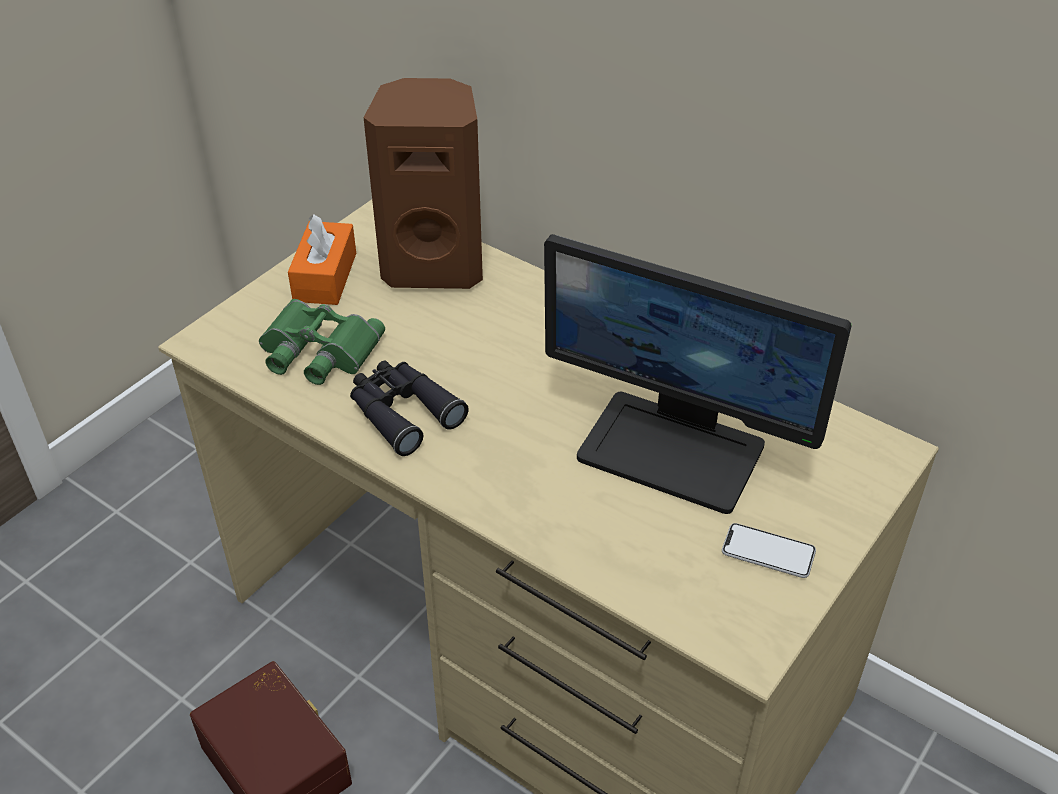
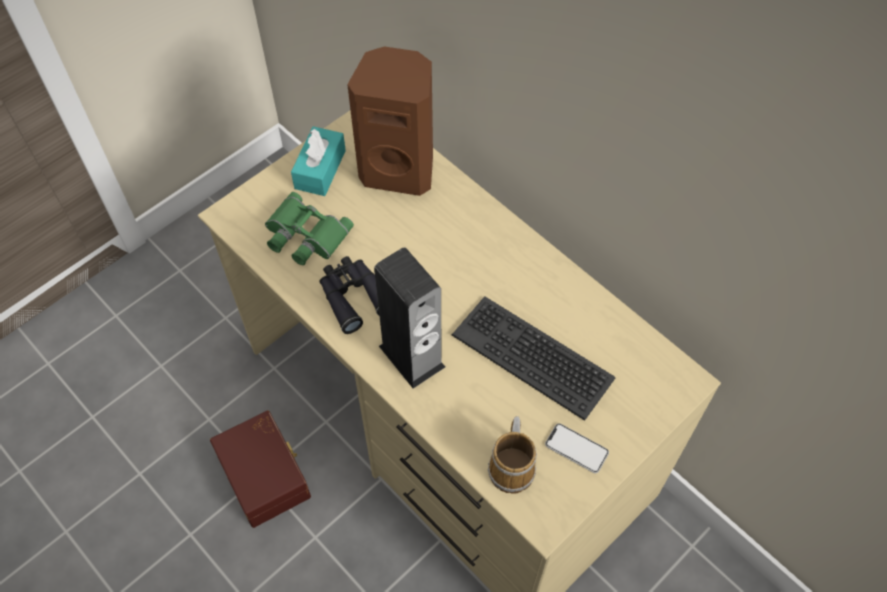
camera: 10 degrees right, 15 degrees up
(325, 277) = (320, 169): orange tissue box -> turquoise tissue box
(501, 472) = (412, 356): none -> speaker
(673, 449) = (533, 356): monitor -> keyboard
(684, 588) = (513, 467): none -> mug

